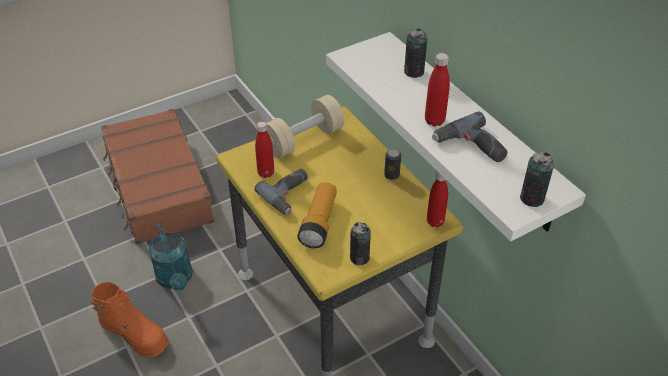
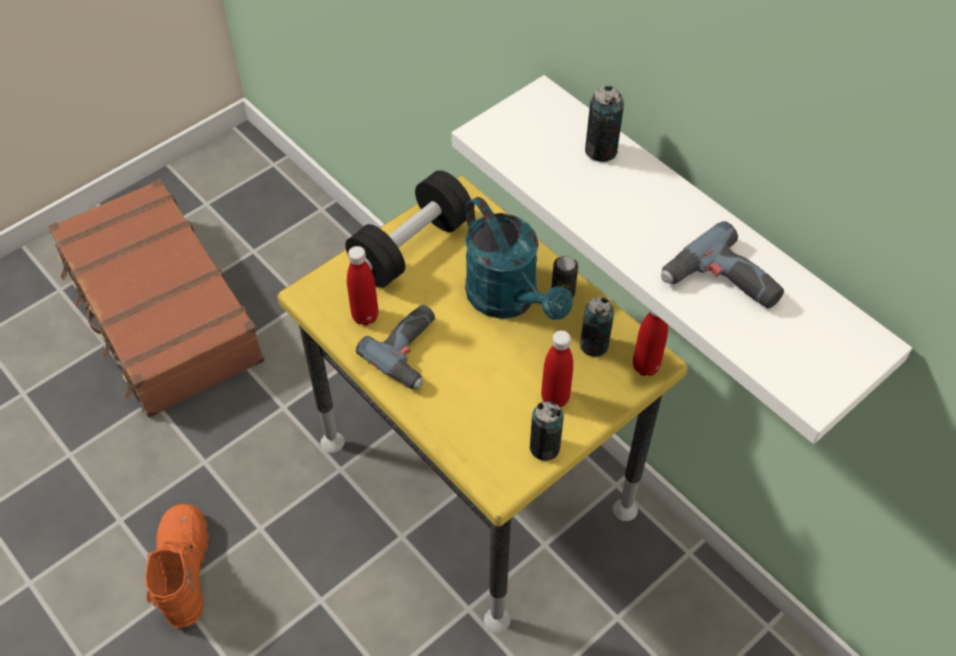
camera: 10 degrees left, 10 degrees up
(135, 334) = (183, 570): orange boot -> orange boot turned 120 degrees counterclockwise
(176, 279) = (226, 467): turquoise watering can -> turquoise watering can (509, 300)
(303, 140) = (411, 247): beige dumbbell -> black dumbbell
(319, 223) = (469, 395): flashlight -> none
(434, 121) = (655, 242): red bottle -> red bottle (555, 398)
(532, 198) = (835, 368): can -> can (594, 345)

